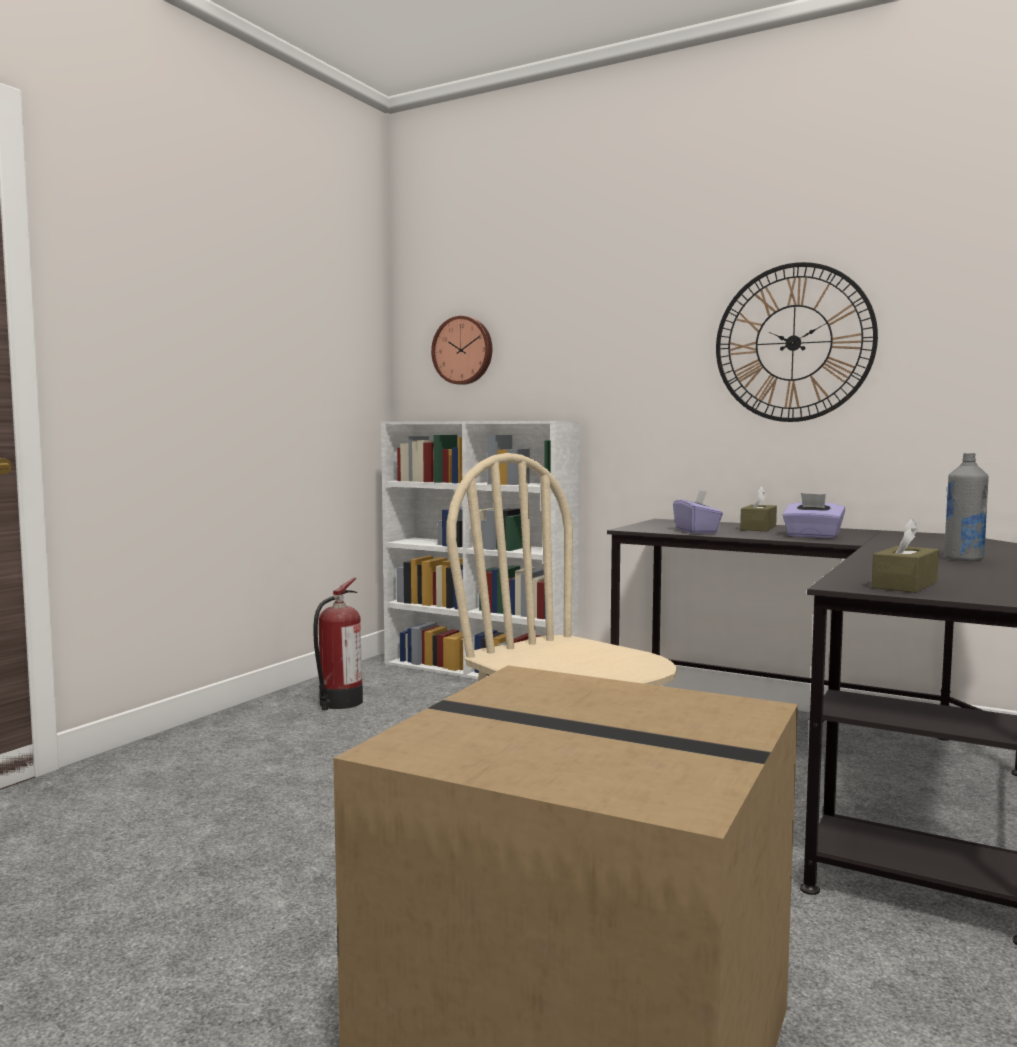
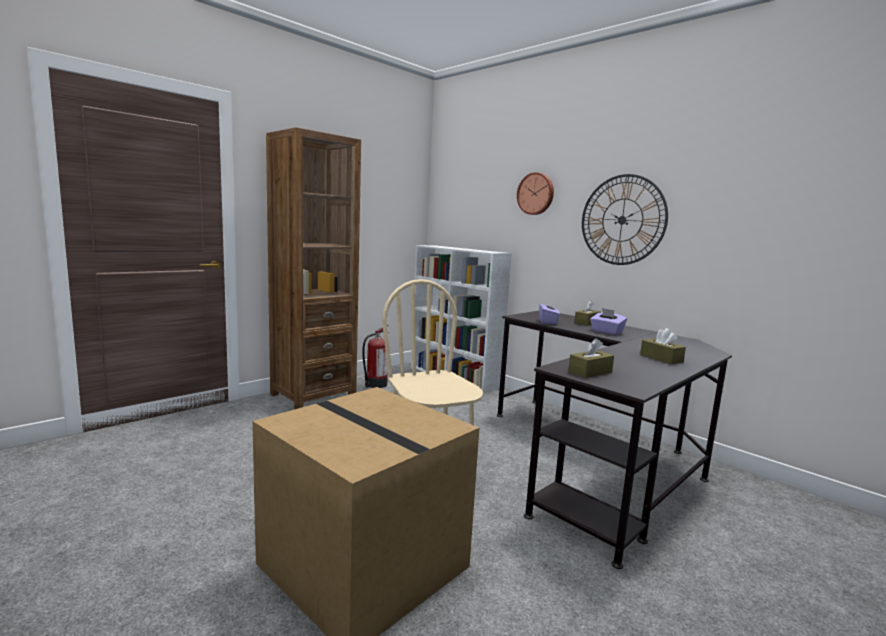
camera: 15 degrees right, 5 degrees up
(223, 739) = (313, 395): none -> brown bookcase
(463, 350) = (461, 210): wall clock -> wall clock (536, 194)
(963, 559) = (661, 358): grey bottle -> brown tissue box

